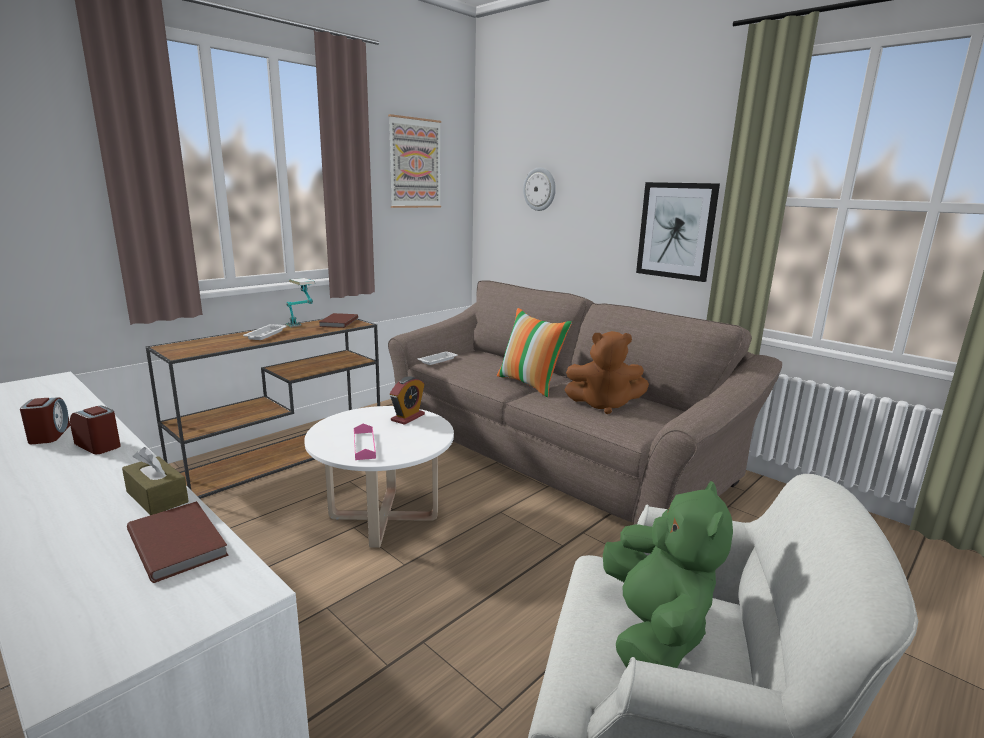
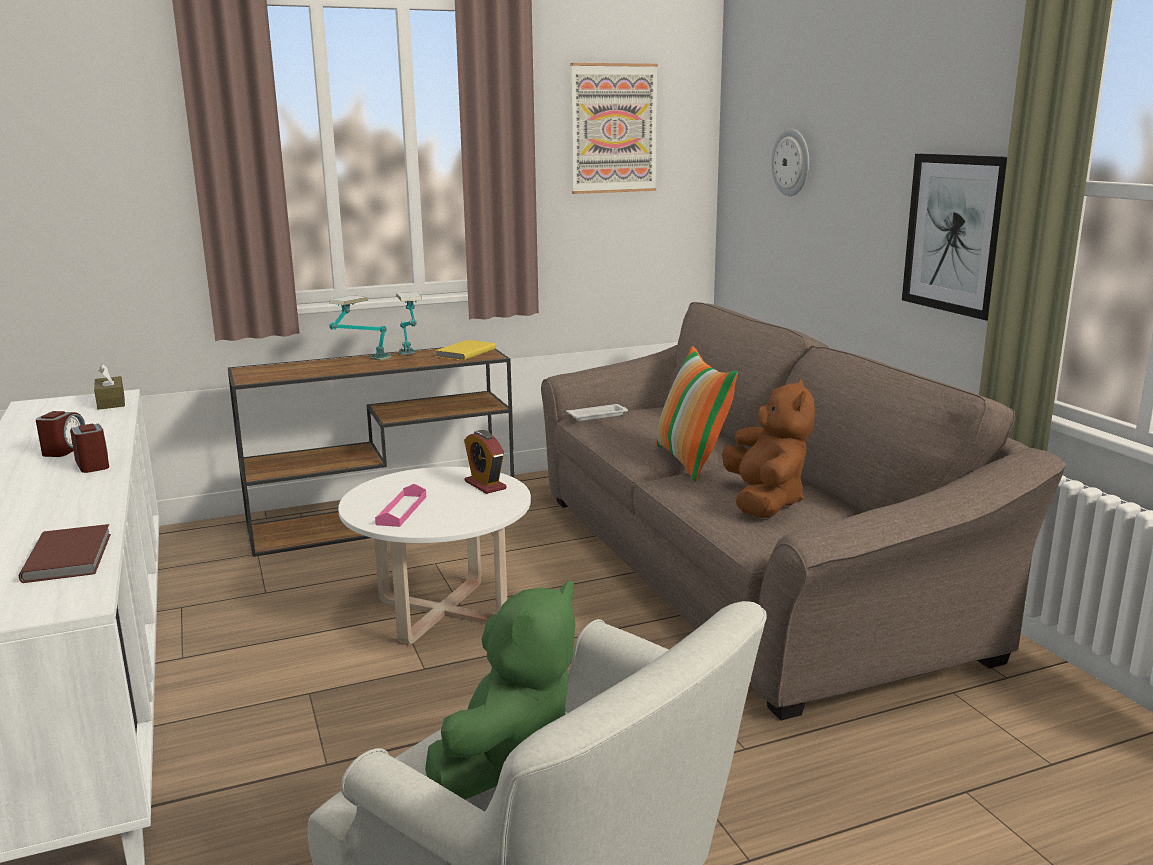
camera: 25 degrees right, 0 degrees up
(157, 497) = (92, 517): brown tissue box -> brown tissue box (111, 402)
(265, 335) = (362, 363): white tray -> table lamp
(337, 322) = (464, 352): brown book -> yellow book
(408, 417) = (485, 485): alarm clock -> alarm clock turned 90 degrees clockwise
(604, 405) = (764, 502): brown plush toy -> brown plush toy turned 120 degrees counterclockwise

